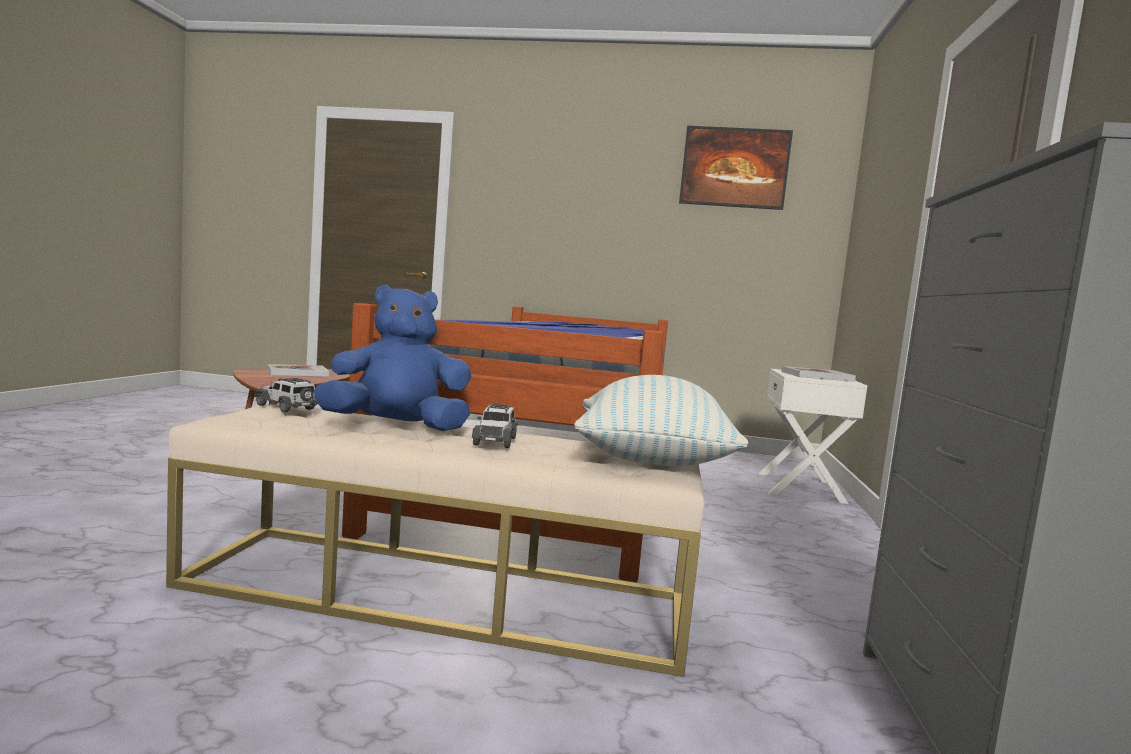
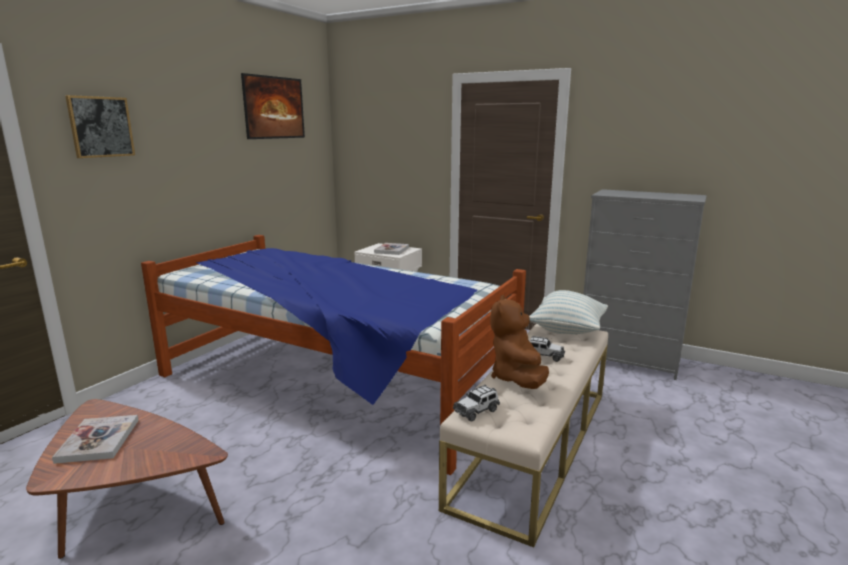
camera: 70 degrees left, 10 degrees up
(397, 427) = (517, 379): blue plush toy -> brown plush toy
(511, 177) = (101, 127): none -> picture

